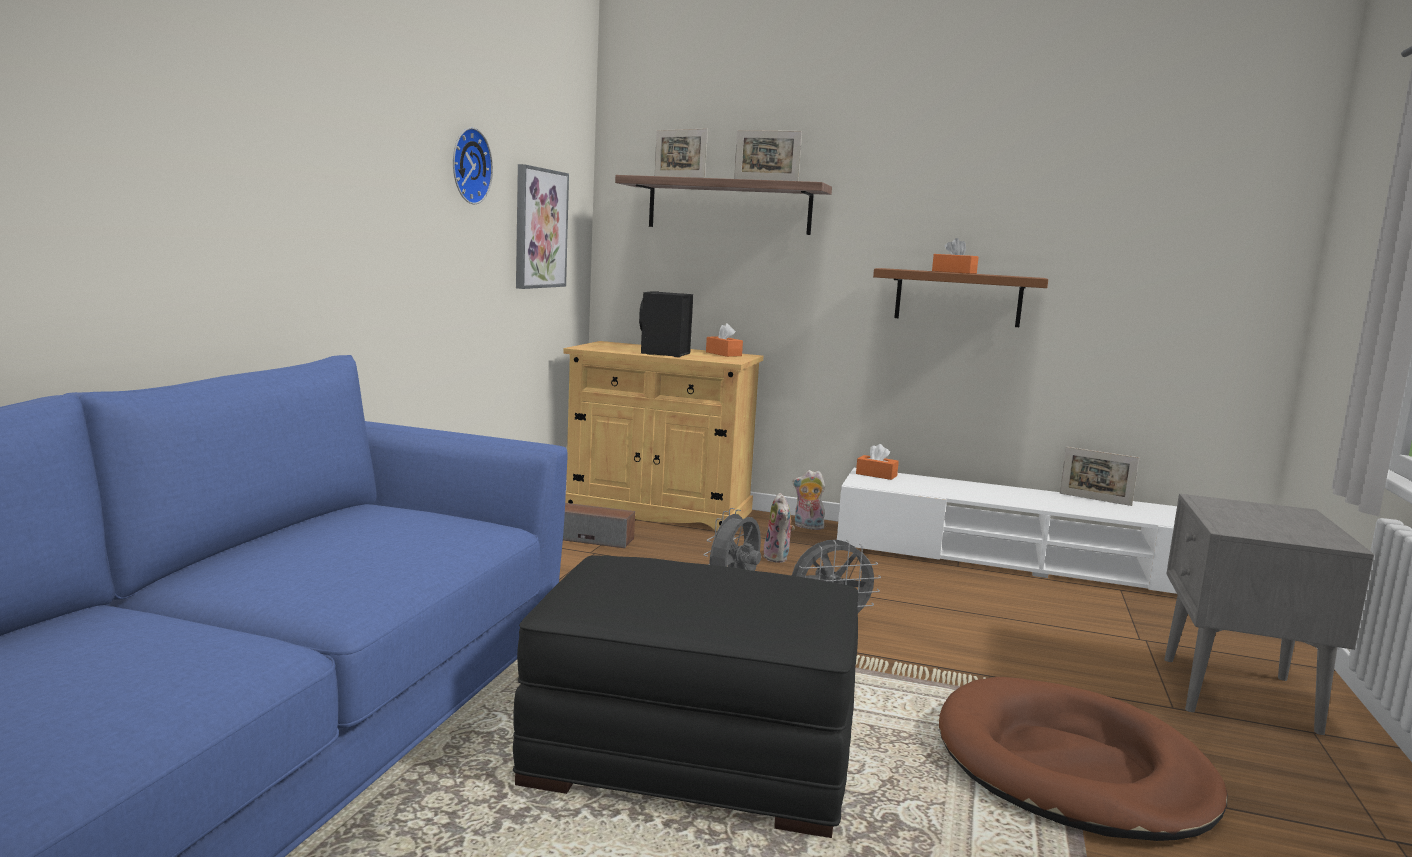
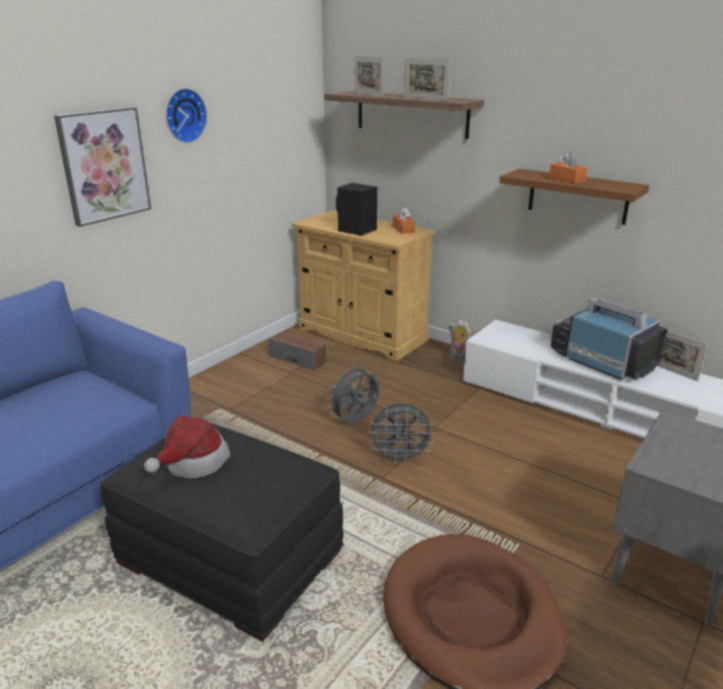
camera: 20 degrees right, 15 degrees up
(539, 228) = (264, 141): picture -> picture (104, 165)
(653, 586) = (192, 462): none -> hat
(778, 558) = (413, 389): plush toy -> none
(876, 475) = (505, 329): orange tissue box -> none
(1016, 496) = (601, 362): none -> television

